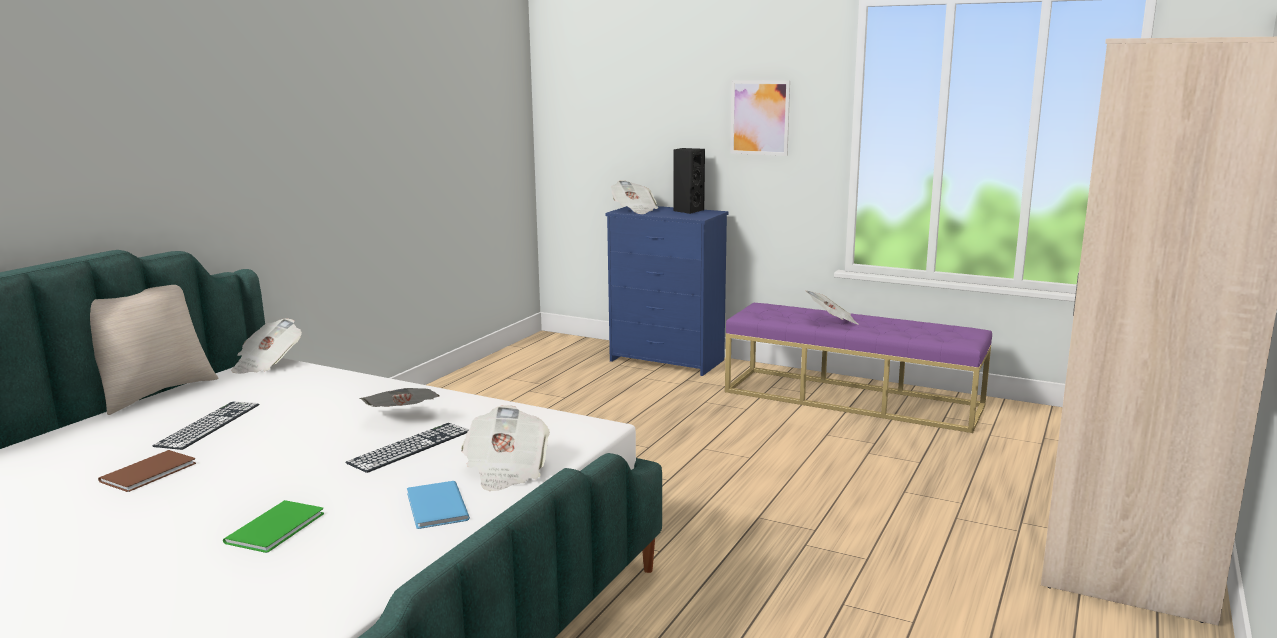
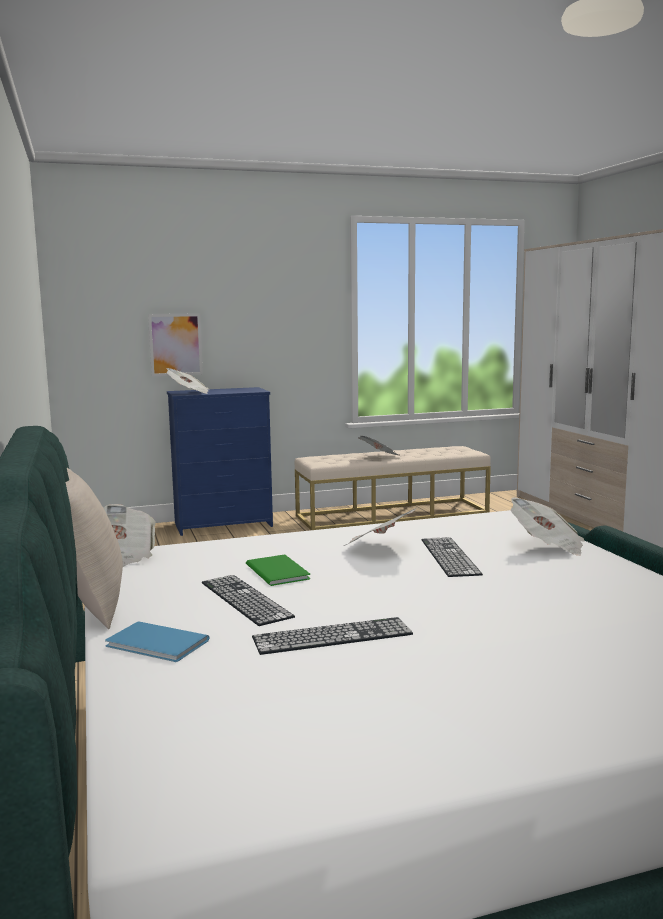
camera: 45 degrees left, 5 degrees down
(152, 472) = (332, 636): brown book -> keyboard
(279, 527) = (554, 616): green book -> green book (278, 571)
(435, 507) = (587, 572): blue book -> blue book (157, 644)
(688, 211) = (230, 389): black speaker -> none
(759, 117) = (278, 308): picture -> picture (175, 344)
(852, 399) = (392, 514): purple bench -> beige bench

